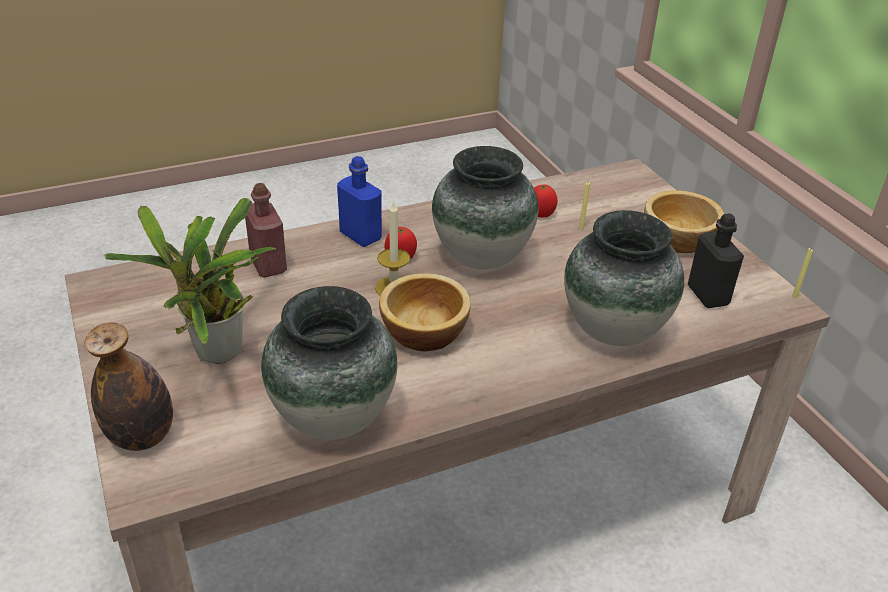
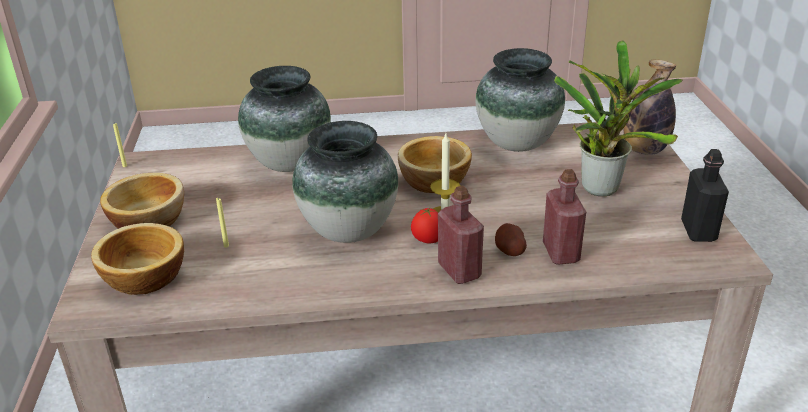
camera: 160 degrees left, 5 degrees down
(318, 261) = (509, 250): none -> potato
(360, 236) = (459, 271): blue bottle -> red bottle
(540, 214) = (251, 268): tomato -> none
(618, 195) = (143, 278): none -> bowl
(708, 295) = (189, 175): black bottle -> black bottle (698, 231)

